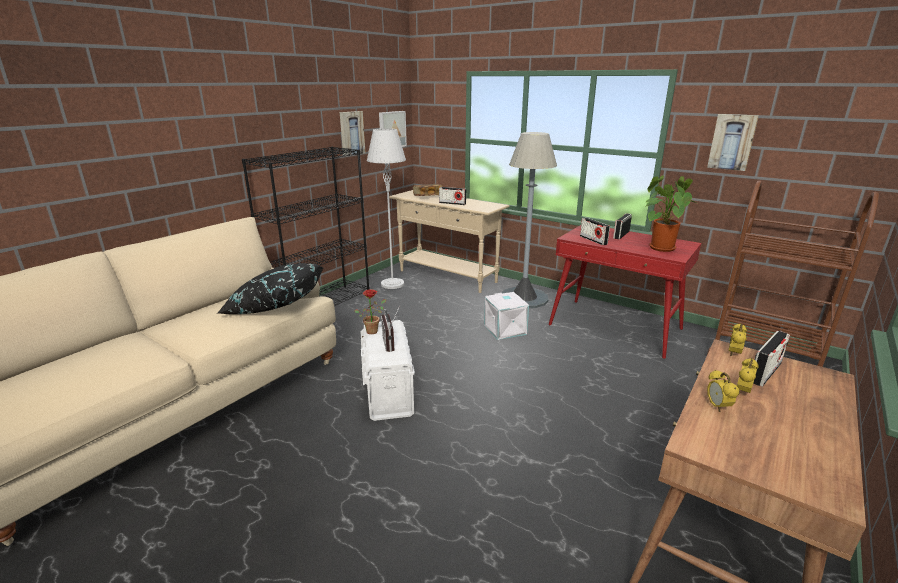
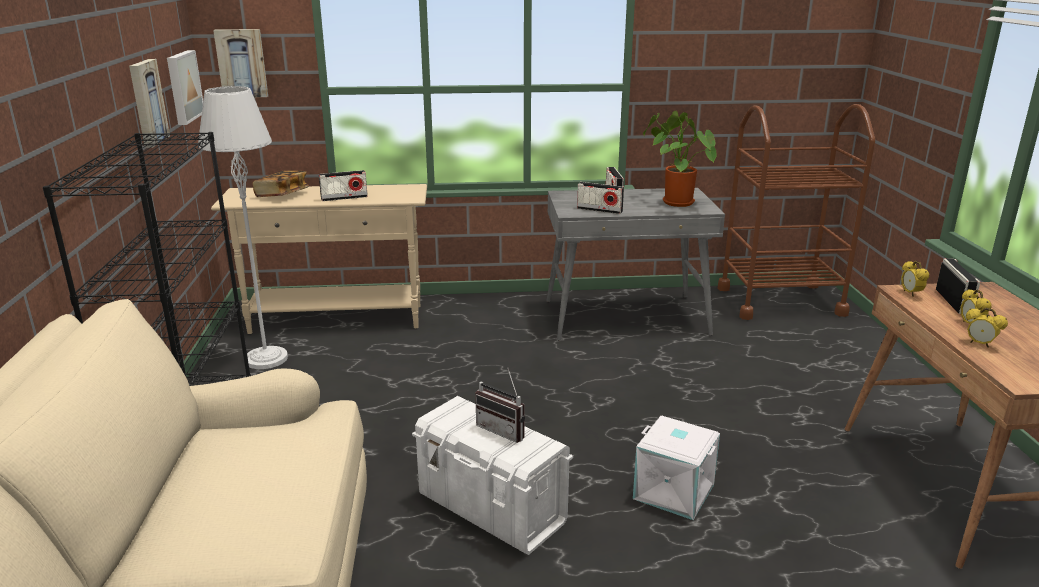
camera: 40 degrees left, 0 degrees up
(274, 306) = (300, 444): black pillow -> none
(373, 330) = (449, 424): potted plant -> none
(506, 329) = (518, 365): white storage box -> white storage box (674, 491)
(524, 298) = (483, 316): grey floor lamp -> none
(615, 327) = (626, 317): red desk -> grey desk
(732, 142) = (706, 63): picture -> picture (242, 63)

